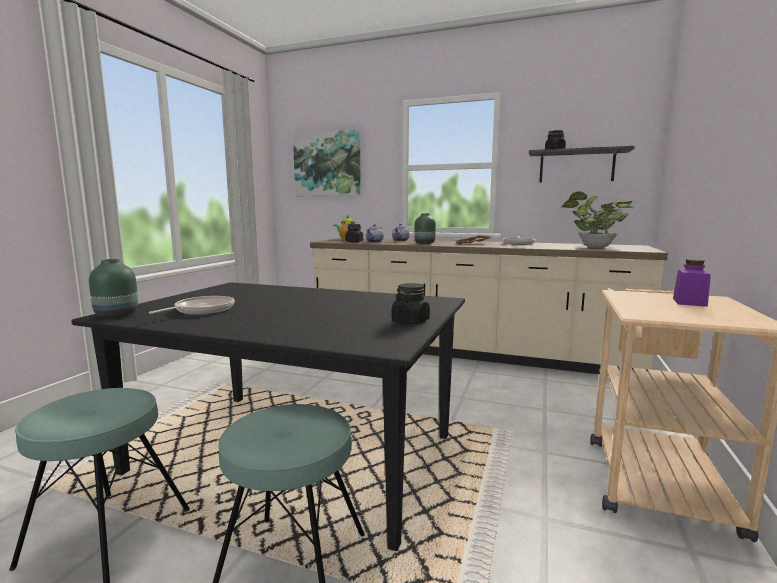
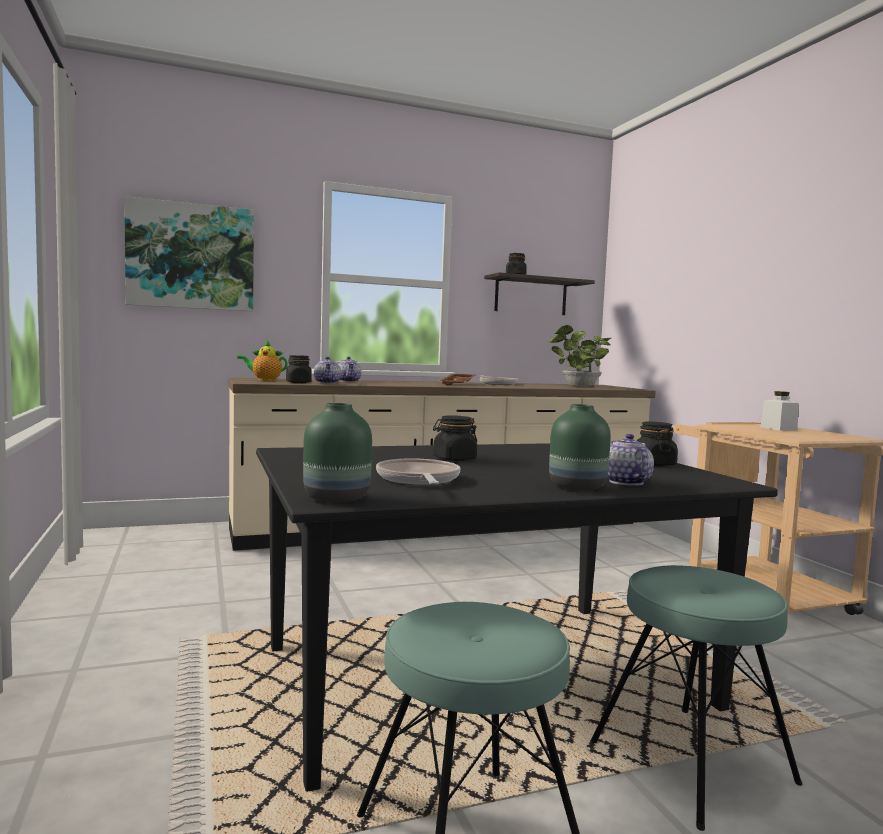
camera: 40 degrees left, 5 degrees down
(290, 299) = (454, 459): none -> black jar
(307, 331) = (625, 482): none -> teapot
(424, 243) = (403, 384): green vase -> green vase (578, 487)
(689, 302) = (778, 428): purple jar -> white jar

